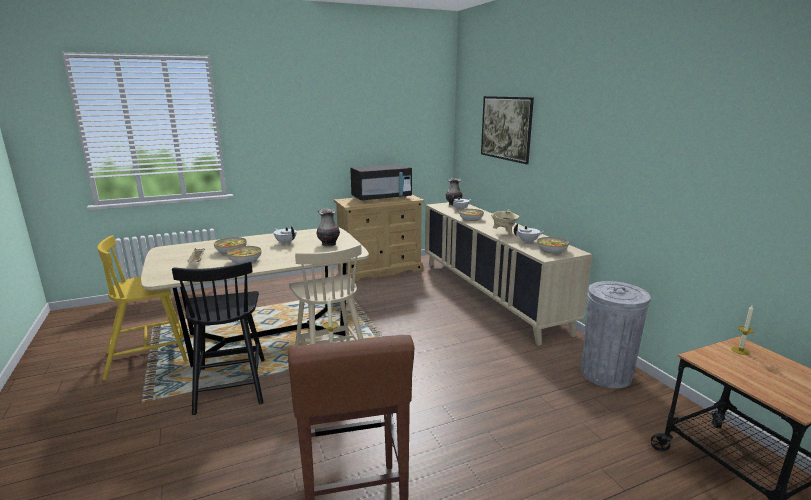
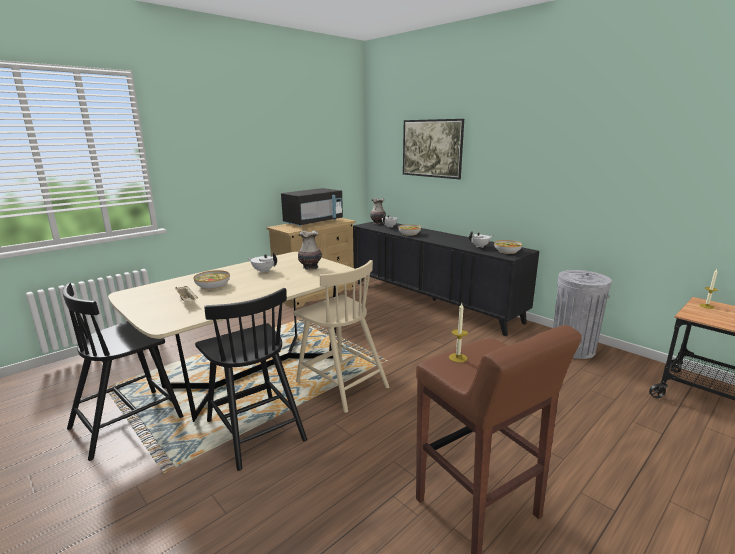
camera: 20 degrees left, 0 degrees up
(148, 356) = (128, 421): yellow chair -> black chair
(245, 260) = (242, 293): bowl -> none
(490, 294) = (432, 301): beige cabinet -> black cabinet
(504, 233) = (452, 242): beige cooking pot -> none

